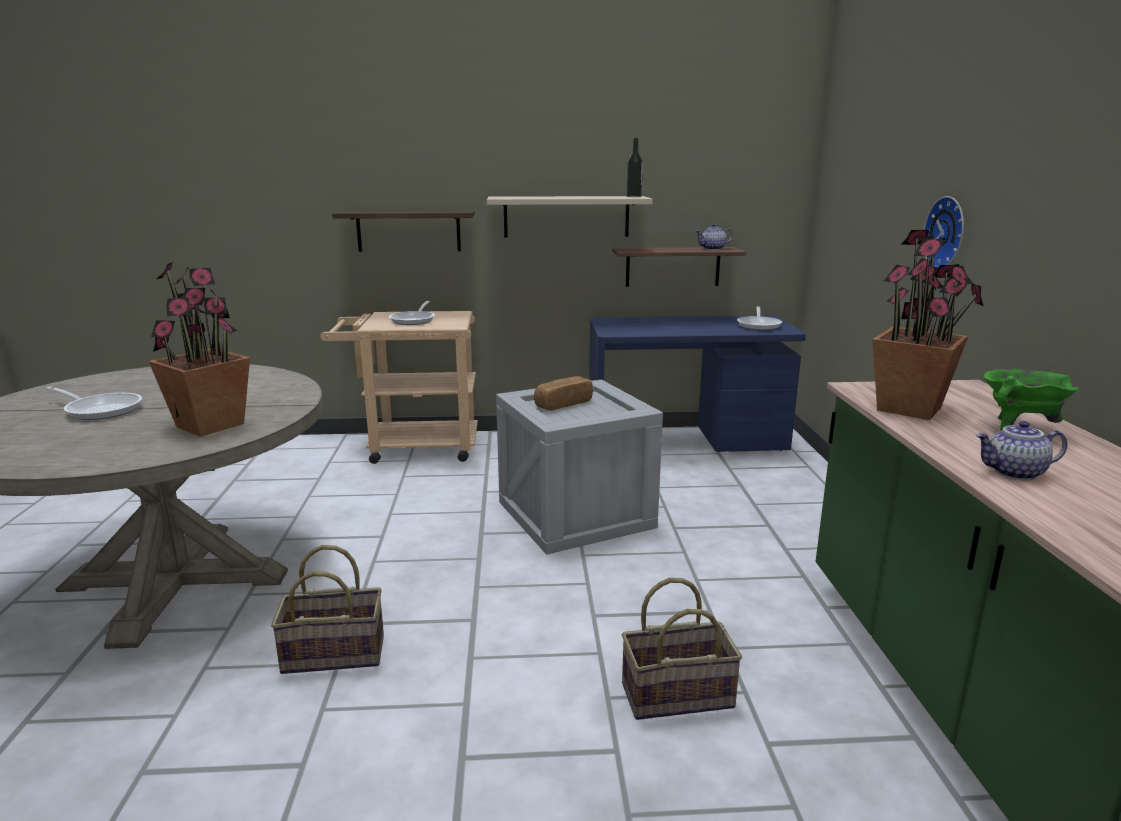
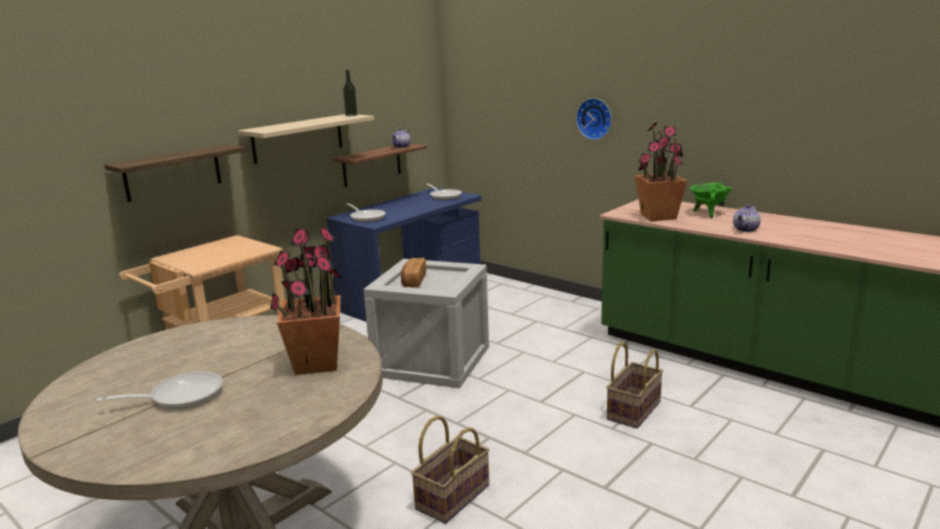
camera: 45 degrees left, 0 degrees up
(414, 320) = (216, 253): frying pan -> frying pan (366, 217)

